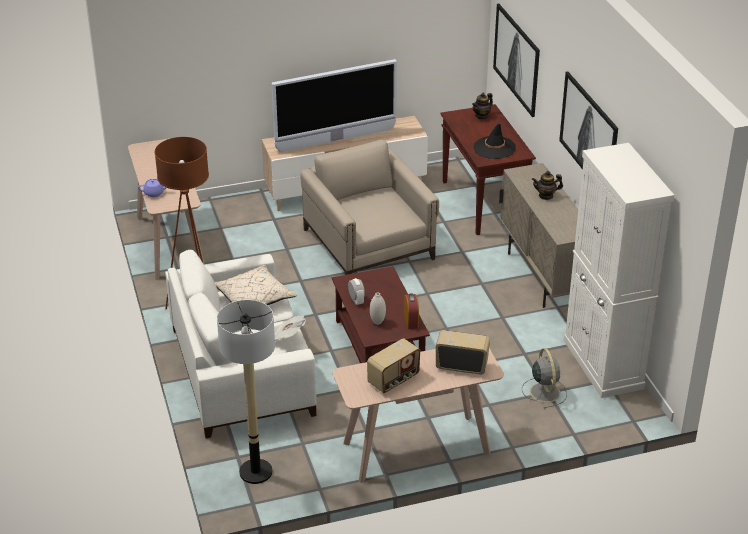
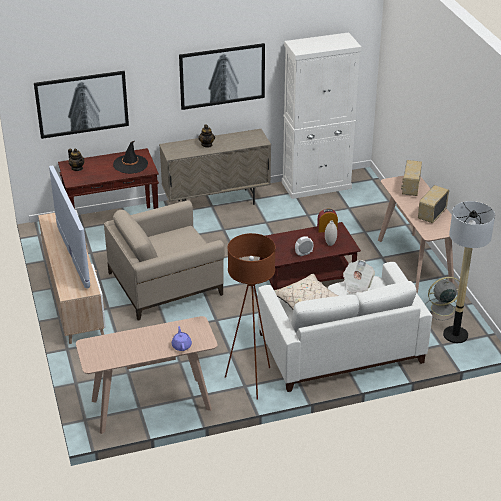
camera: 90 degrees left, 0 degrees up
(394, 380) = (431, 214): radio -> radio turned 105 degrees counterclockwise
(544, 391) = (347, 209): grey fan -> grey fan (441, 309)

